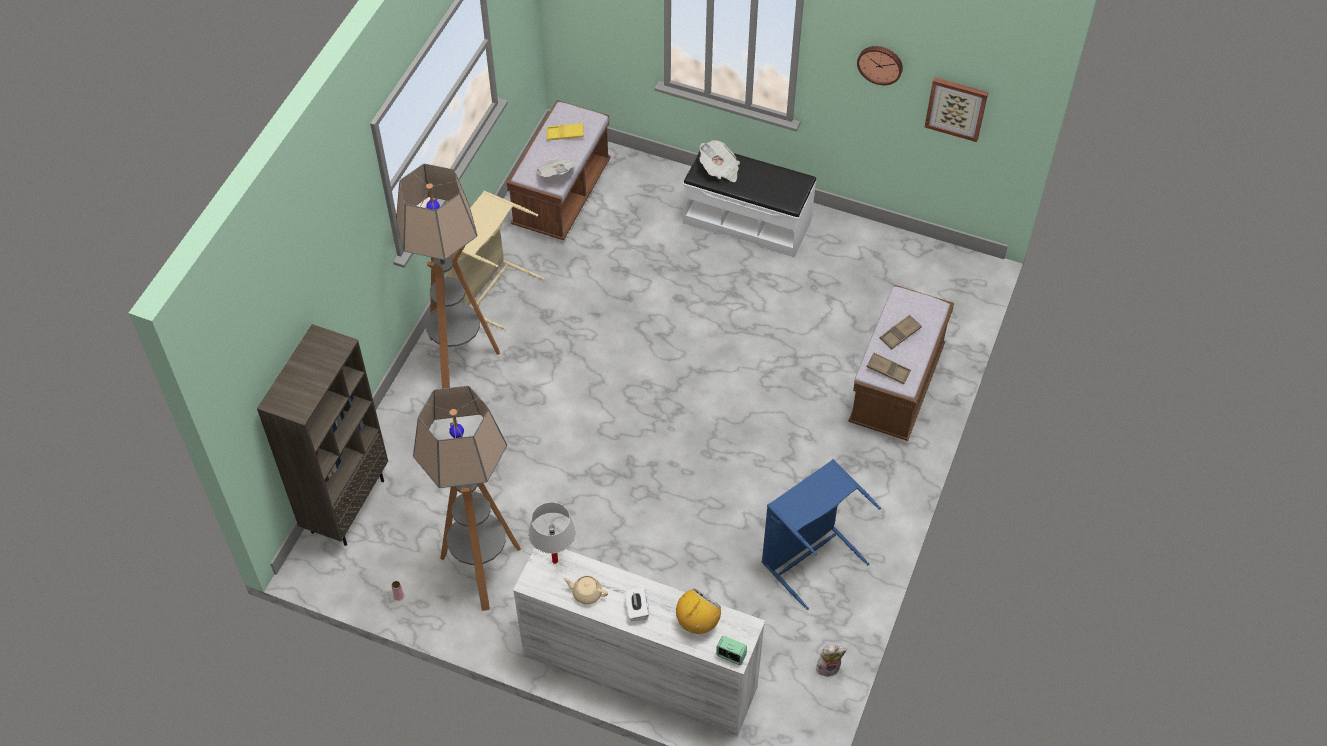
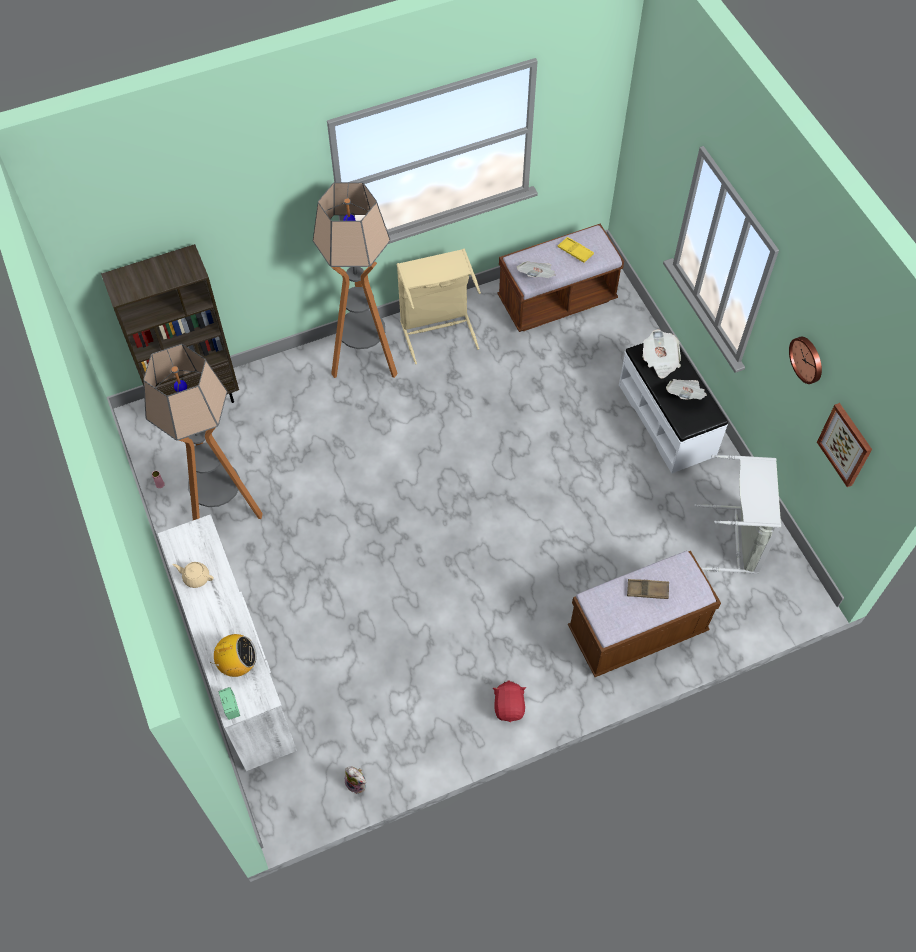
camera: 45 degrees right, 5 degrees up
(555, 561) = (203, 537): white table lamp -> none
(586, 593) = (196, 577): beige teapot -> beige teapot turned 45 degrees counterclockwise
(637, 609) = (212, 618): white tissue box -> none
(765, 180) = (685, 395): none -> newspaper
(808, 556) = (433, 694): blue laundry basket -> none
(870, 515) = (509, 706): none -> red plush toy
(888, 370) = (606, 609): brown tray -> none
(890, 268) = (735, 539): none -> grey laundry basket

